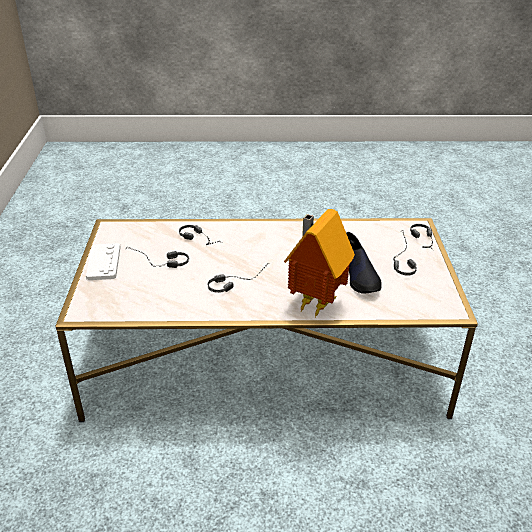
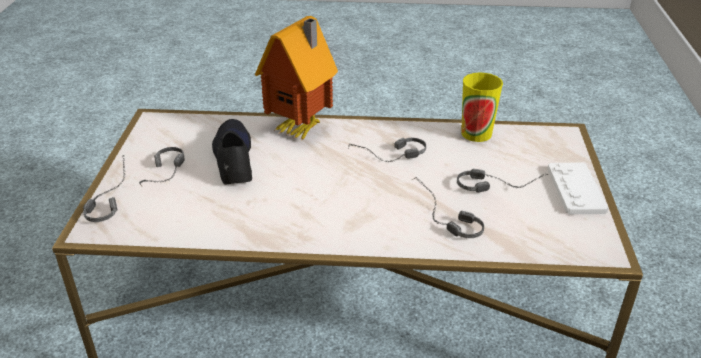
camera: 175 degrees left, 0 degrees up
(161, 307) = (476, 133): none -> cup

